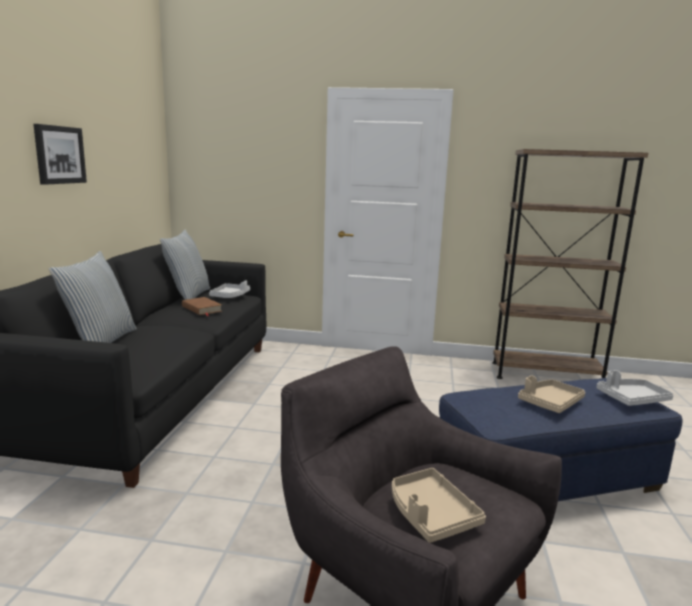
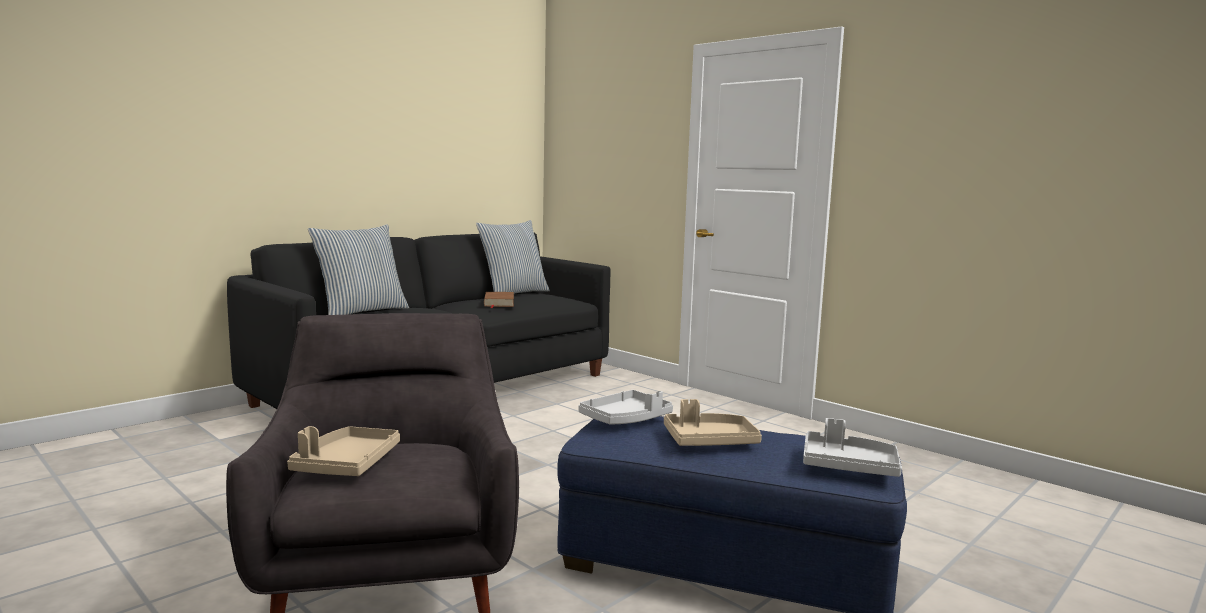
camera: 35 degrees right, 5 degrees down
(59, 155) = (381, 132): picture -> none
(230, 296) = (552, 297): grey tray -> grey tray (626, 419)
(545, 374) = (963, 475): brown bookcase -> none

